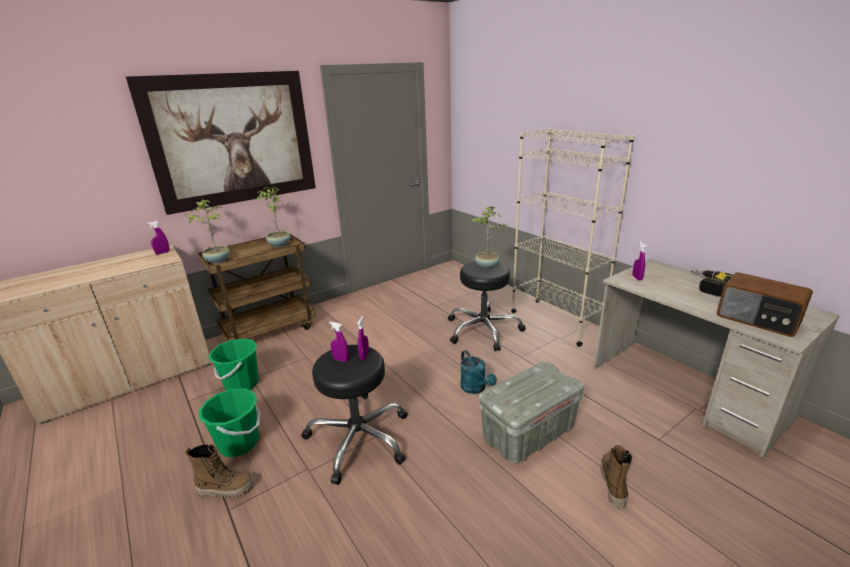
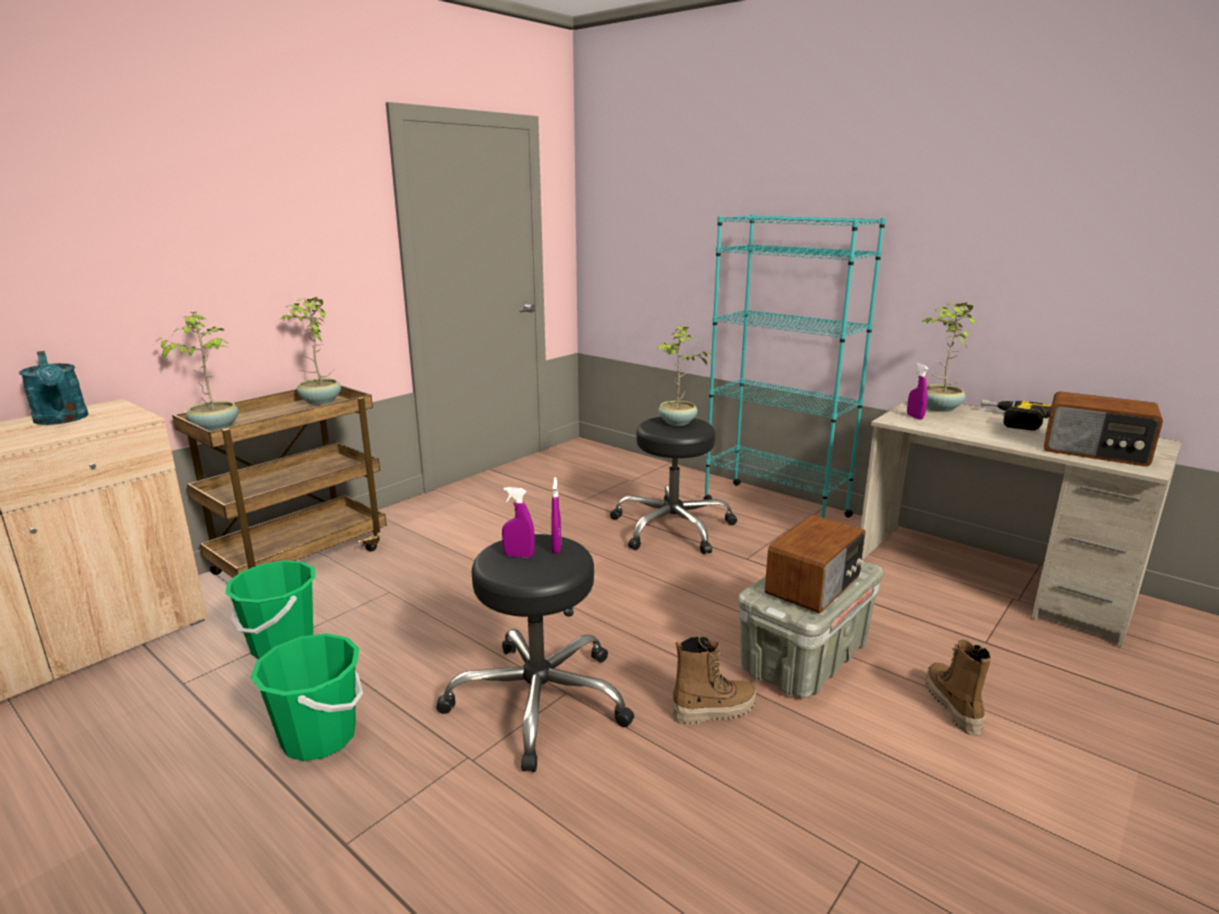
camera: 15 degrees left, 5 degrees down
(162, 253) = (114, 410): purple spray bottle -> none
(226, 489) = (326, 812): boot -> boot (714, 710)
(233, 140) = (242, 214): picture -> none
(475, 388) = (698, 607): turquoise watering can -> turquoise watering can (62, 420)
(530, 393) = (815, 585): none -> radio
(556, 321) = (775, 508): beige bookcase -> turquoise bookcase
(659, 271) = (938, 408): none -> potted plant

